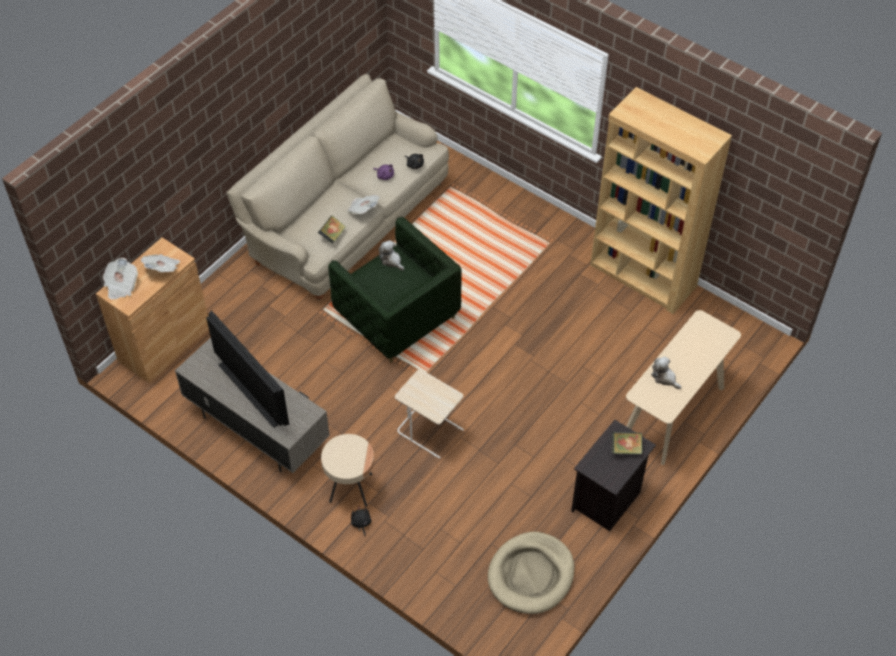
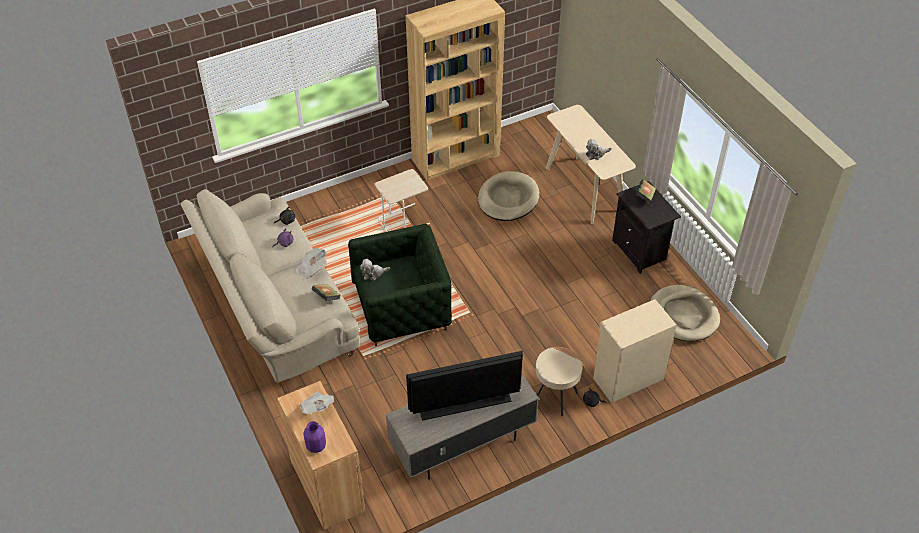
camera: 65 degrees left, 5 degrees down
(121, 285) = (316, 446): newspaper -> purple vase
(410, 546) = (627, 378): none -> beige cabinet
(430, 431) = (527, 328): beige side table -> beige side table (403, 221)
(609, 346) = (508, 199): none -> beige dog bed

